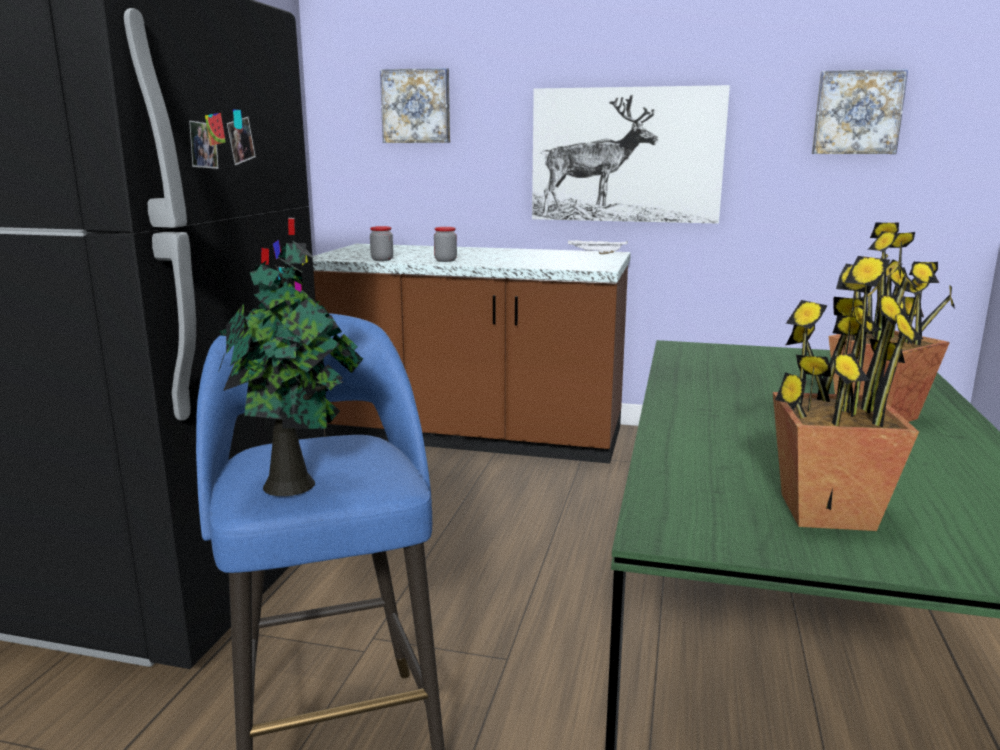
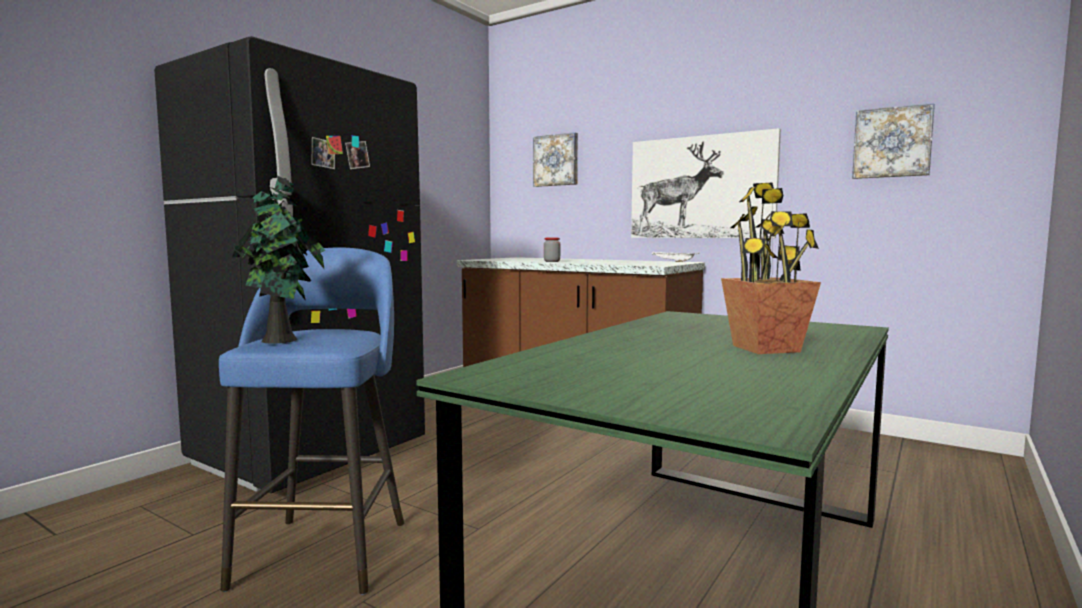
camera: 20 degrees right, 10 degrees down
(382, 260) = (510, 260): jar -> none
(825, 512) = (607, 380): potted plant -> none

